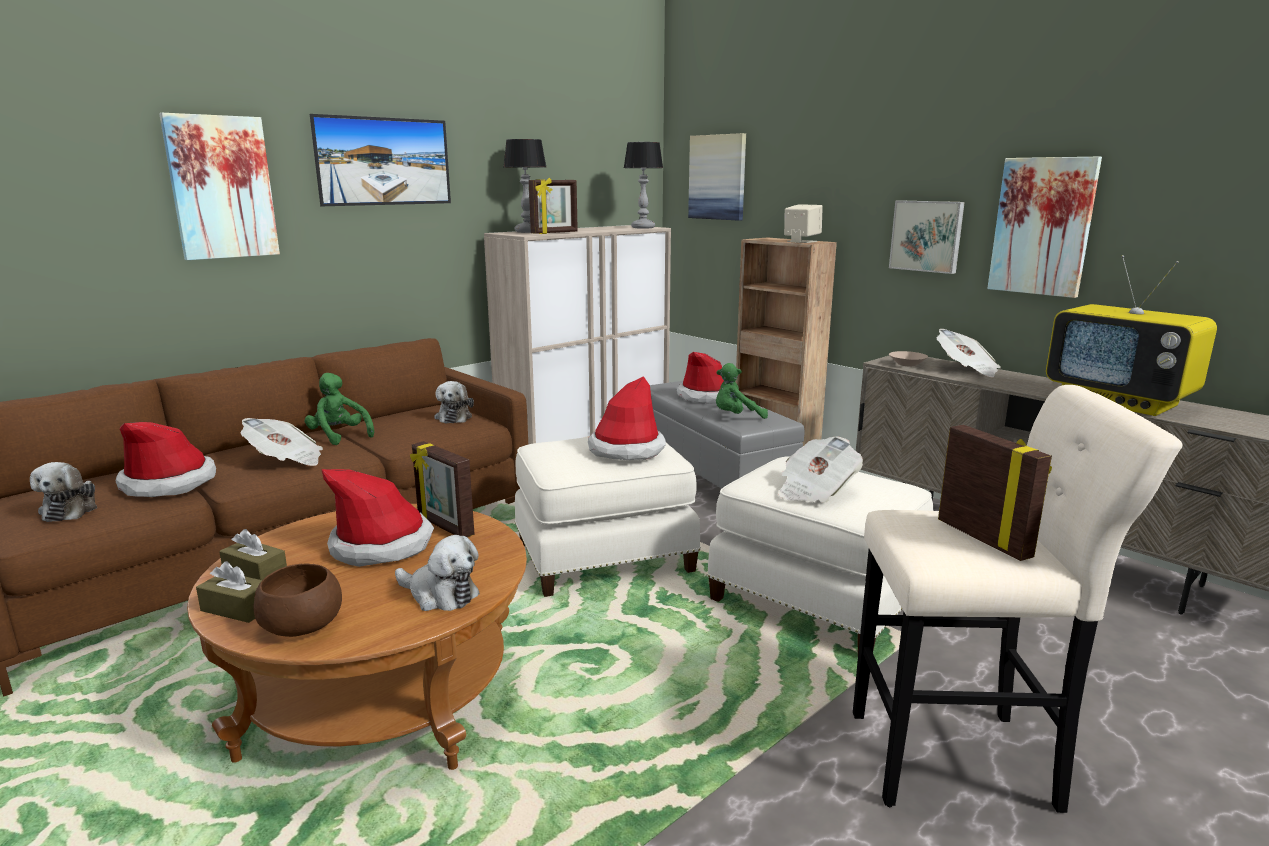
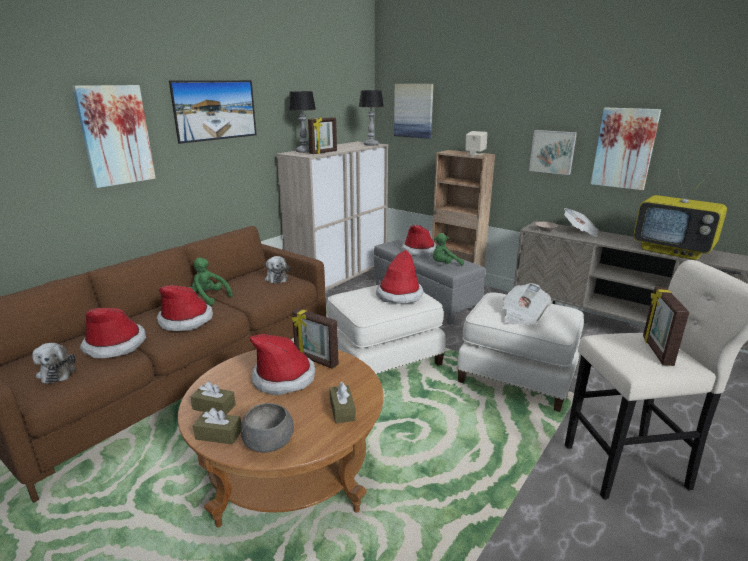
camera: 10 degrees left, 5 degrees up
(286, 460) = (186, 320): newspaper -> hat
(301, 625) = (268, 442): brown bowl -> grey bowl
(440, 595) = (342, 410): plush toy -> brown tissue box
(984, 538) = (656, 351): picture frame -> picture frame turned 135 degrees counterclockwise

